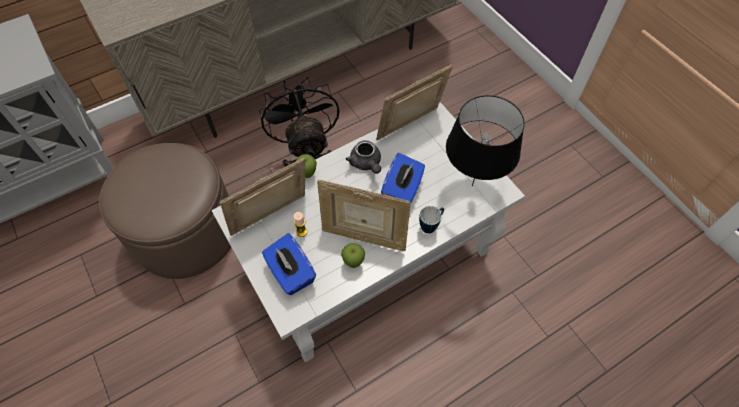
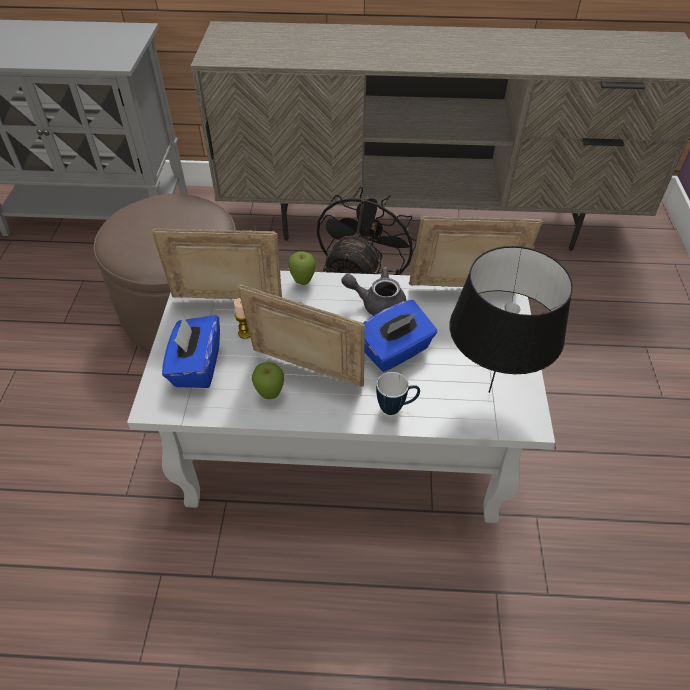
camera: 35 degrees right, 10 degrees down
(363, 236) = (306, 374): picture frame -> picture frame turned 150 degrees clockwise
(366, 164) = (377, 303): grey teapot -> grey teapot turned 90 degrees clockwise

